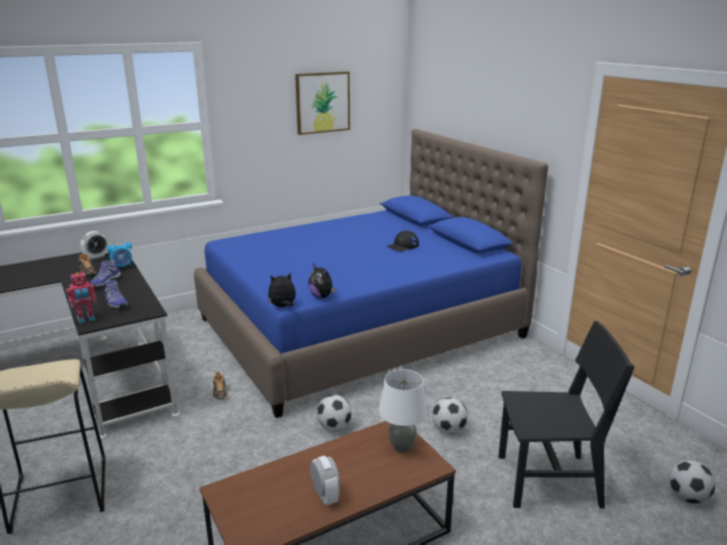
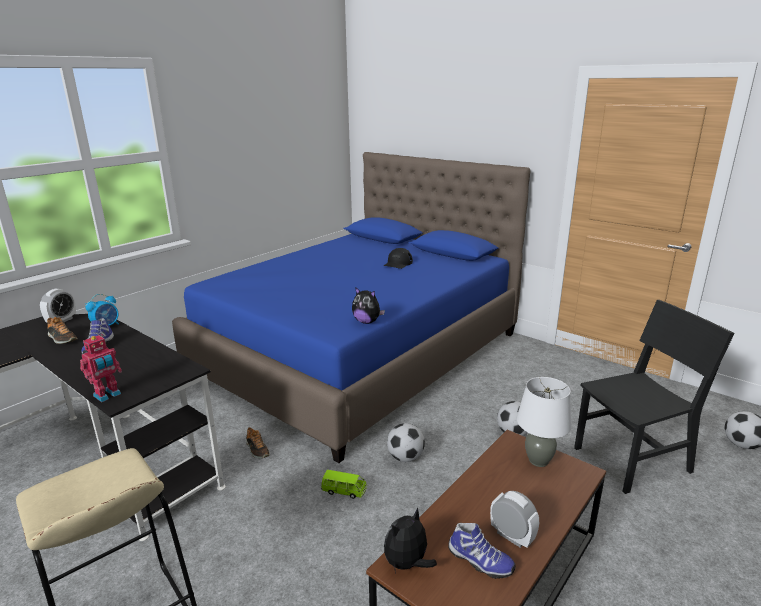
camera: 20 degrees left, 0 degrees up
(115, 304) = (133, 370): shoe -> shoe (479, 562)
(265, 440) = (344, 491): none -> green toy car
(282, 306) = (335, 339): plush toy -> plush toy (407, 564)
(322, 102) = (278, 128): picture -> none

